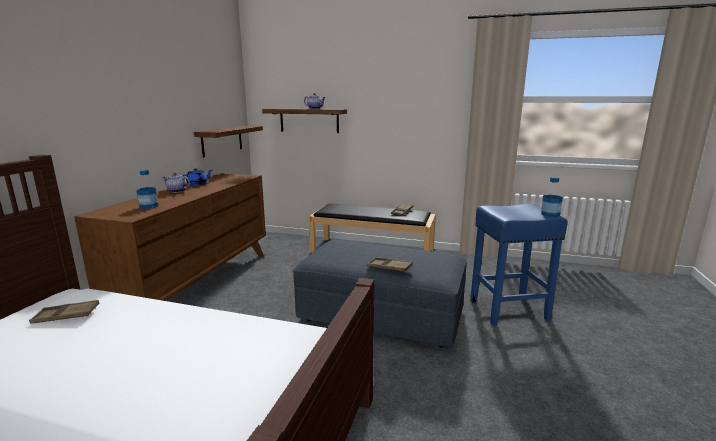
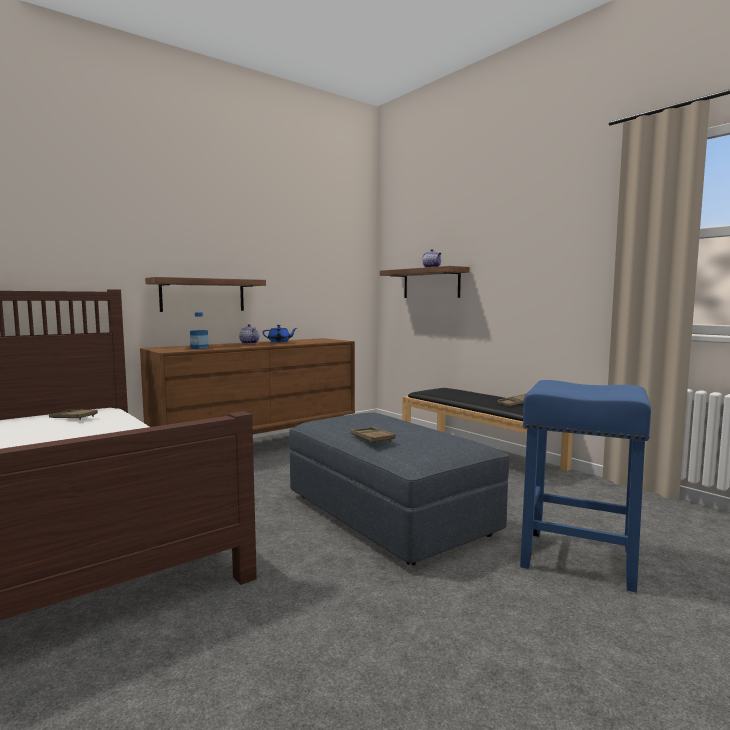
camera: 35 degrees right, 10 degrees down
(222, 140) = (334, 304): shelf -> shelf (203, 295)
(550, 214) = (627, 394): bottle -> none

